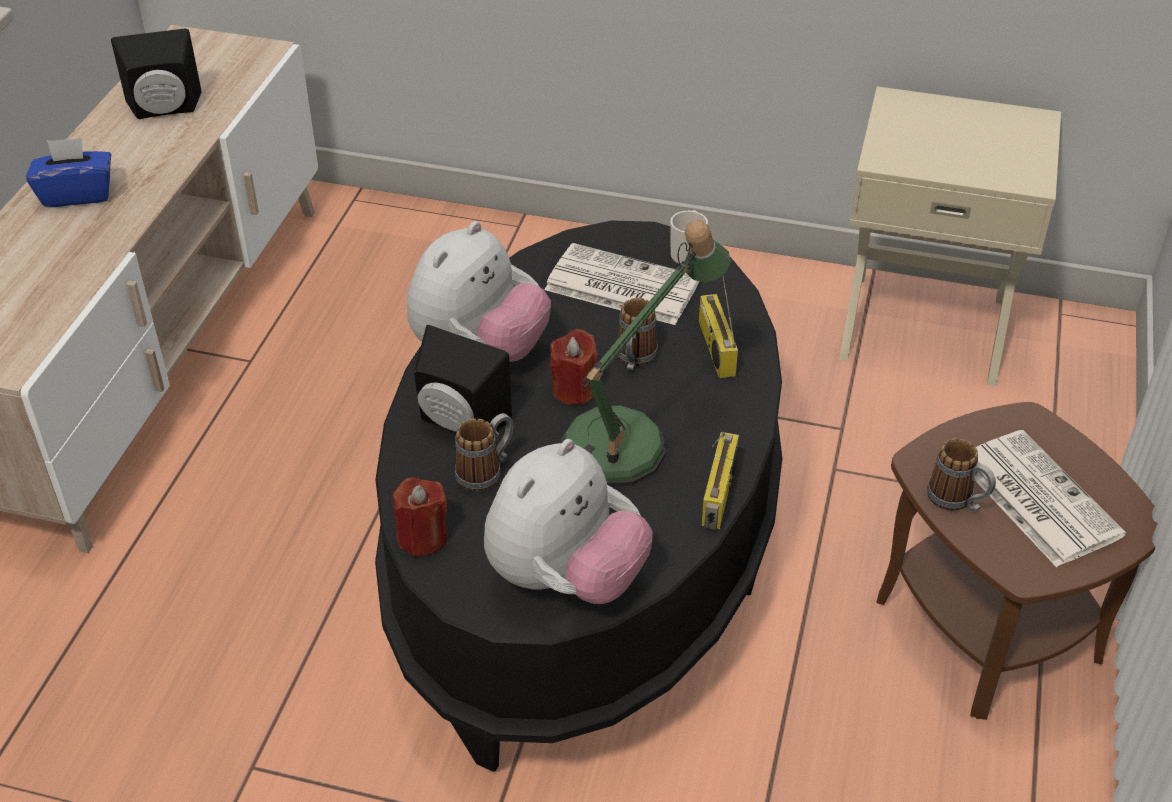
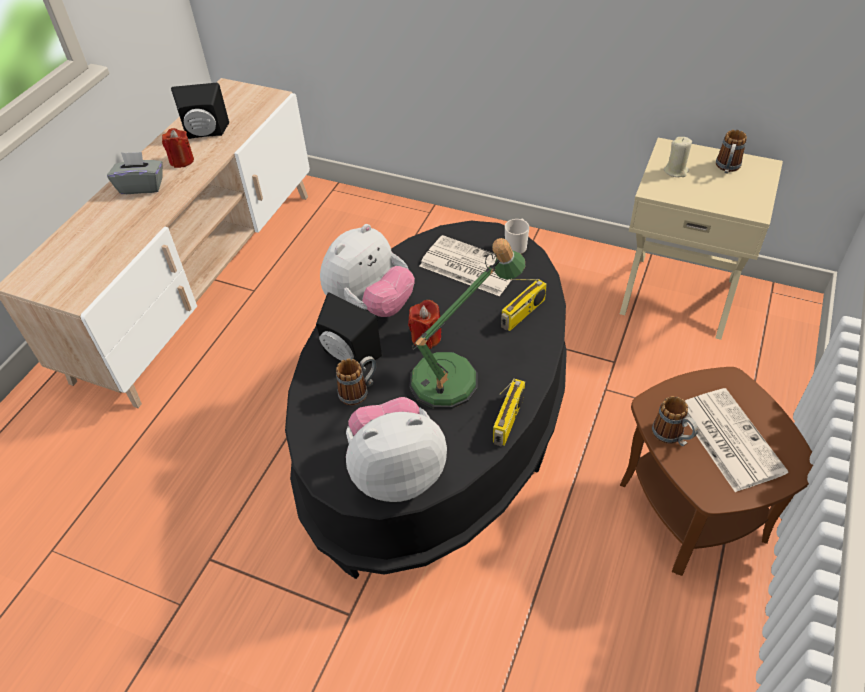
camera: 10 degrees right, 5 degrees up
(77, 194) = (142, 186): blue tissue box -> grey tissue box
(422, 537) = (309, 434): red candle -> red candle (181, 160)
(566, 578) = (396, 472): plush toy -> plush toy turned 150 degrees counterclockwise
(634, 360) = (468, 319): mug -> mug (727, 168)
(714, 347) = (523, 314): radio -> radio turned 135 degrees counterclockwise
(911, 132) = (676, 171): none -> beige candle

